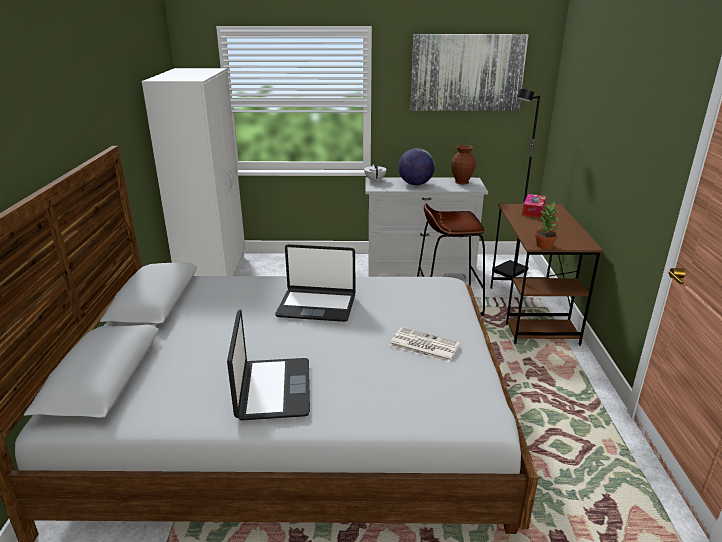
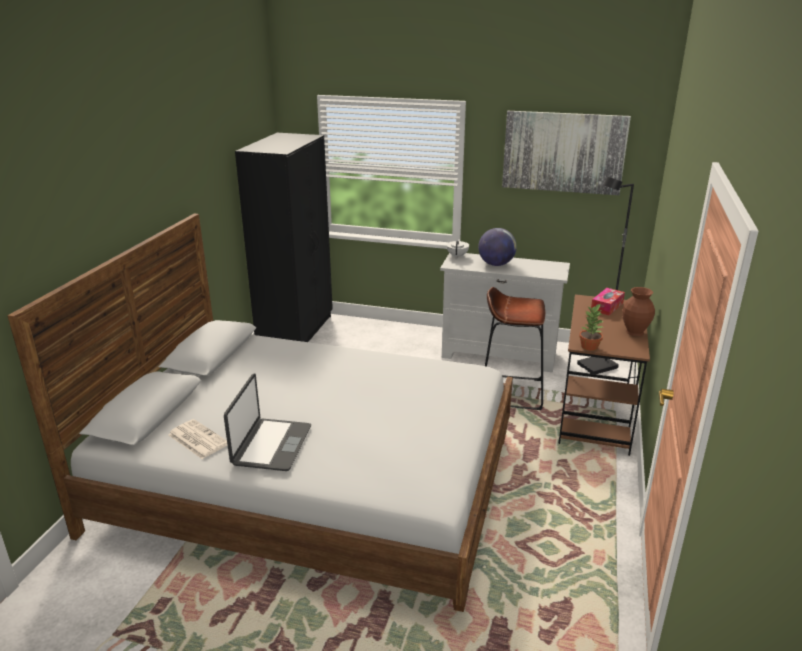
camera: 15 degrees right, 0 degrees up
(214, 273) = (297, 331): white wardrobe -> black wardrobe
(316, 306) = (345, 378): laptop -> none
(423, 345) = (419, 428): newspaper -> newspaper (197, 439)
(462, 182) = (547, 266): brown vase -> brown vase (635, 332)

